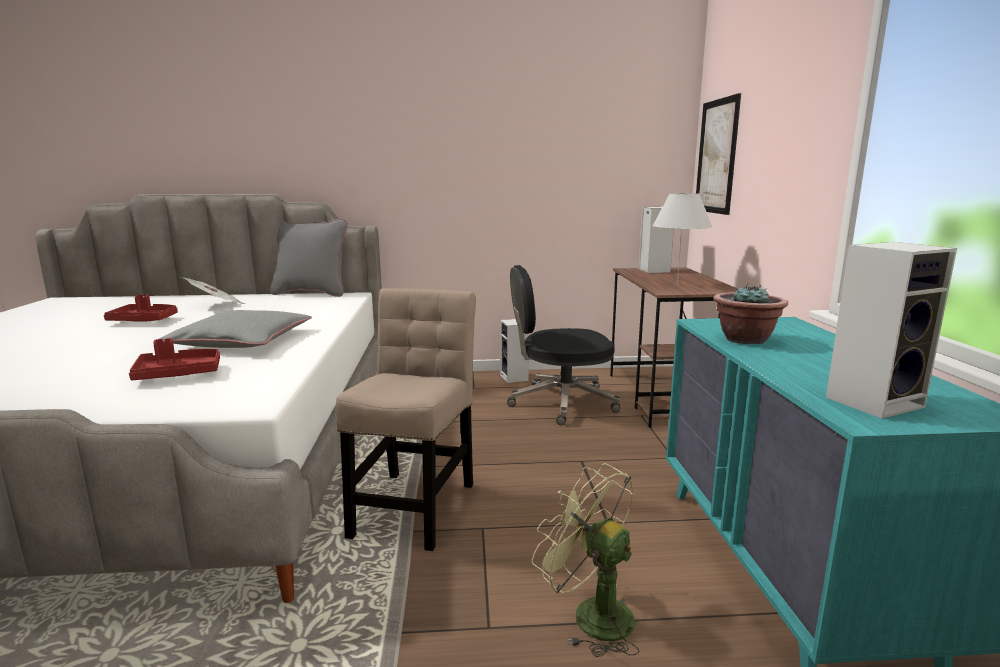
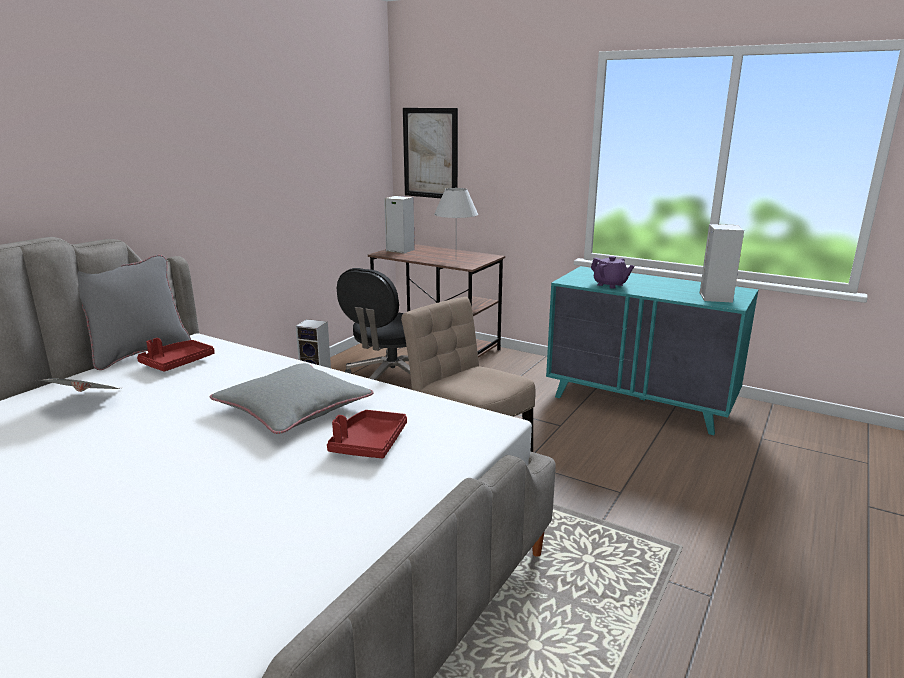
camera: 55 degrees left, 5 degrees up
(144, 320) = (80, 447): red tray -> red tray (177, 363)
(590, 614) = (633, 461): green fan -> none
(745, 339) = (610, 285): potted plant -> purple teapot

